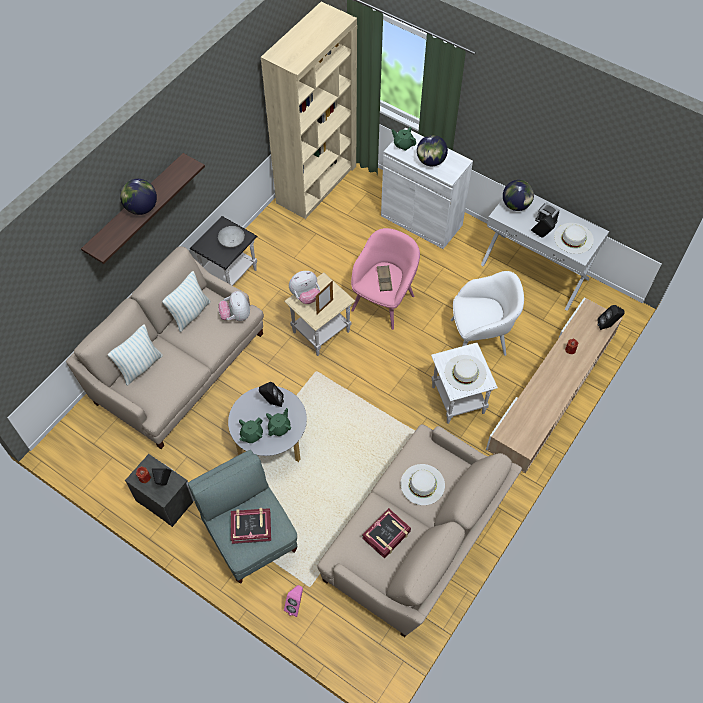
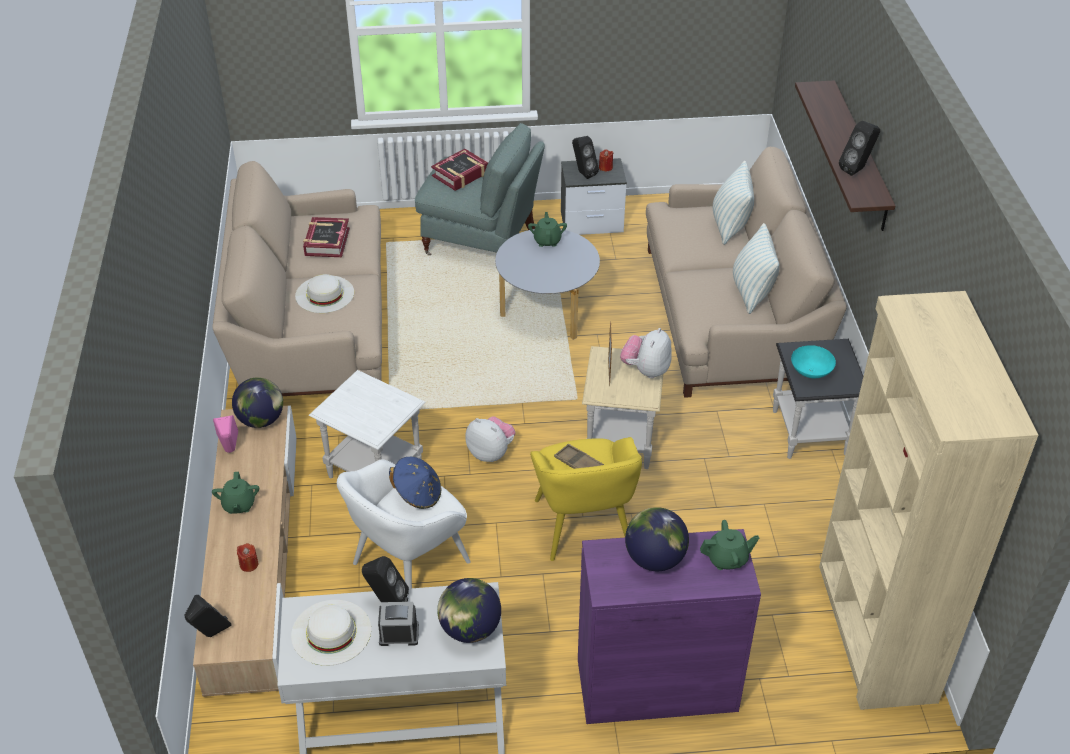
camera: 140 degrees right, 15 degrees down
(141, 208) = (840, 136): globe -> globe (261, 420)
(231, 242) = (811, 372): grey bowl -> turquoise bowl
(236, 316) = (704, 323): plush toy -> plush toy (491, 452)
(272, 402) = (560, 274): black speaker -> black speaker (857, 169)
(279, 428) = (526, 260): green teapot -> green teapot (239, 505)
(296, 605) = (386, 227): pink speaker -> pink speaker (230, 451)
(383, 301) = (583, 526): pink armchair -> yellow armchair
(421, 220) = (656, 685): white cabinet -> purple cabinet
(465, 372) = (363, 404): white hat -> none
(472, 314) = (417, 494): none -> blue hat

